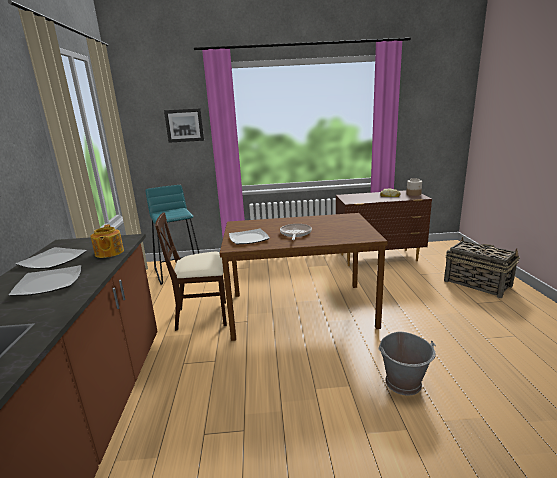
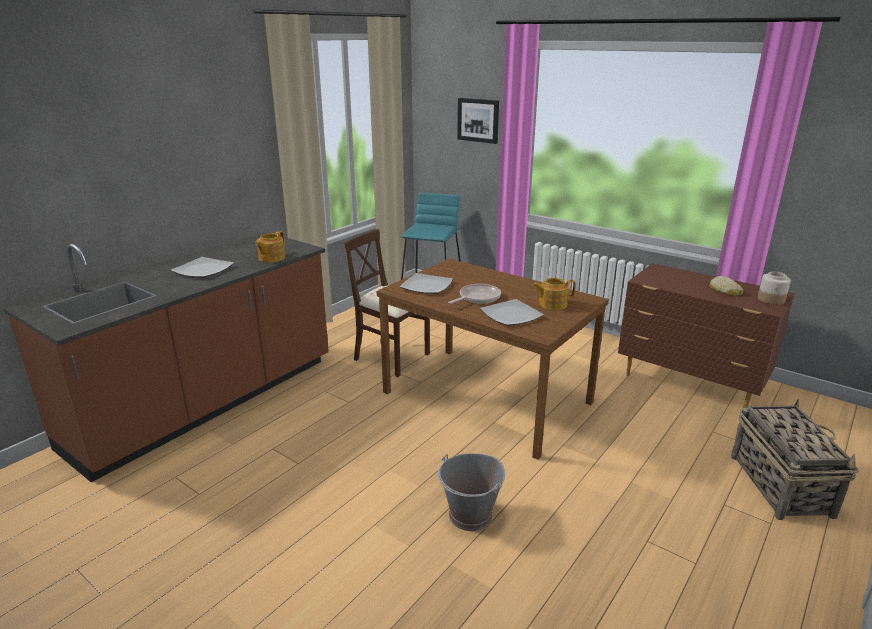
camera: 40 degrees right, 5 degrees up
(53, 260) = (233, 251): plate -> plate (511, 315)
(341, 223) = (552, 304): none -> teapot

